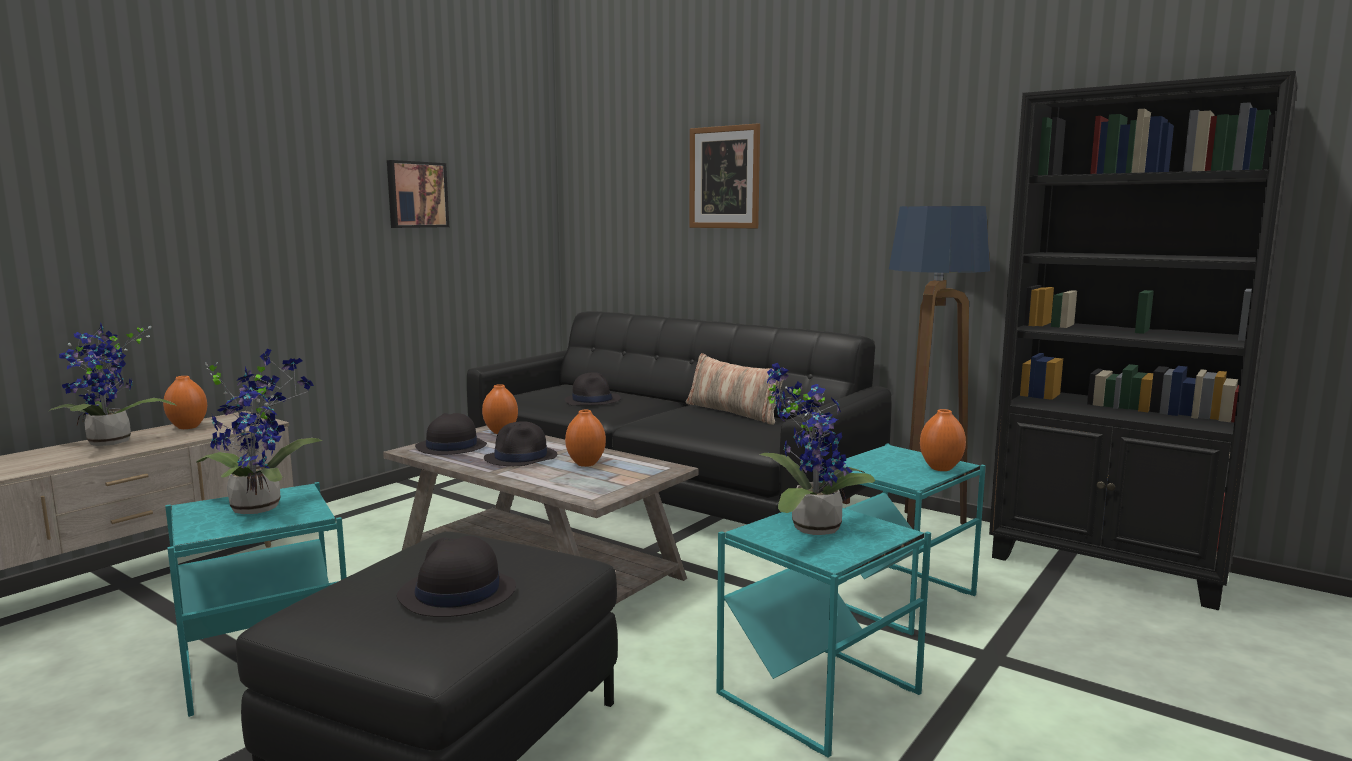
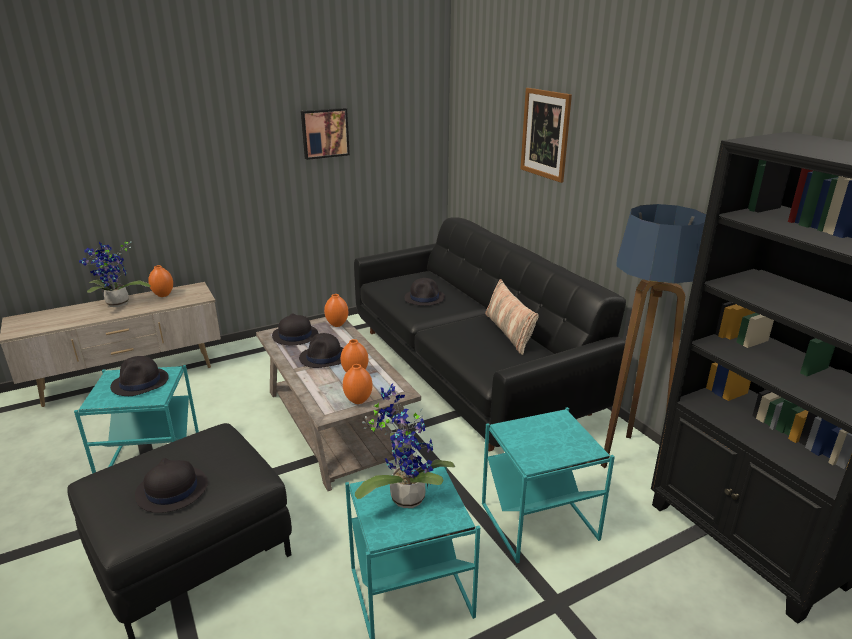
camera: 25 degrees right, 15 degrees up
(261, 506) = (140, 383): potted plant -> black hat
(941, 468) = (572, 452): orange vase -> orange vase (358, 401)

